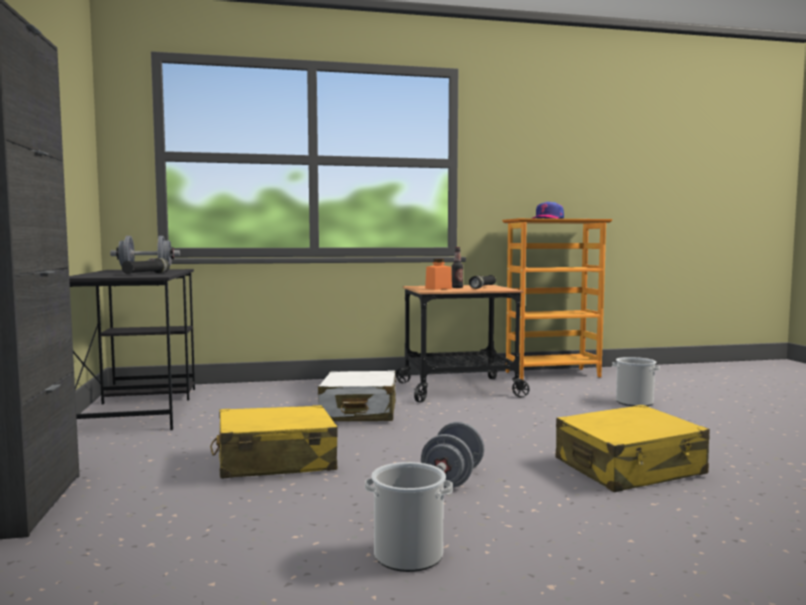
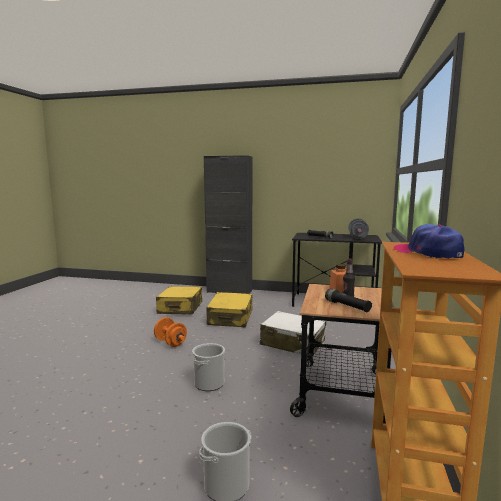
camera: 115 degrees right, 5 degrees up
(408, 555) = (131, 324): bucket -> bucket (209, 383)
(453, 478) = (170, 342): grey dumbbell -> orange dumbbell
(629, 468) = (117, 388): yellow suitcase -> yellow suitcase (180, 308)

